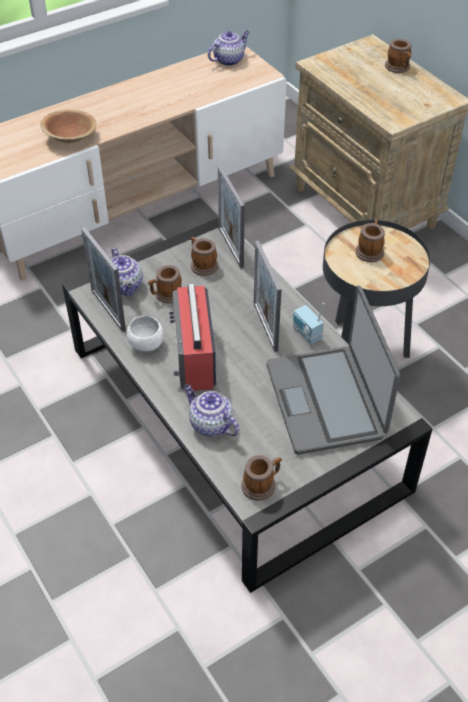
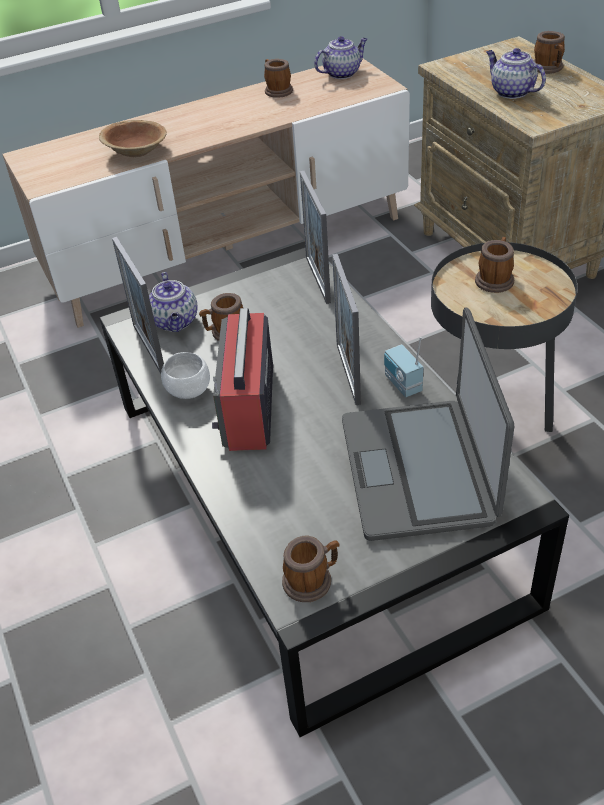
camera: 10 degrees right, 5 degrees down
(202, 264) = (278, 299): mug -> mug (277, 90)
(210, 424) = (253, 494): teapot -> teapot (511, 92)

